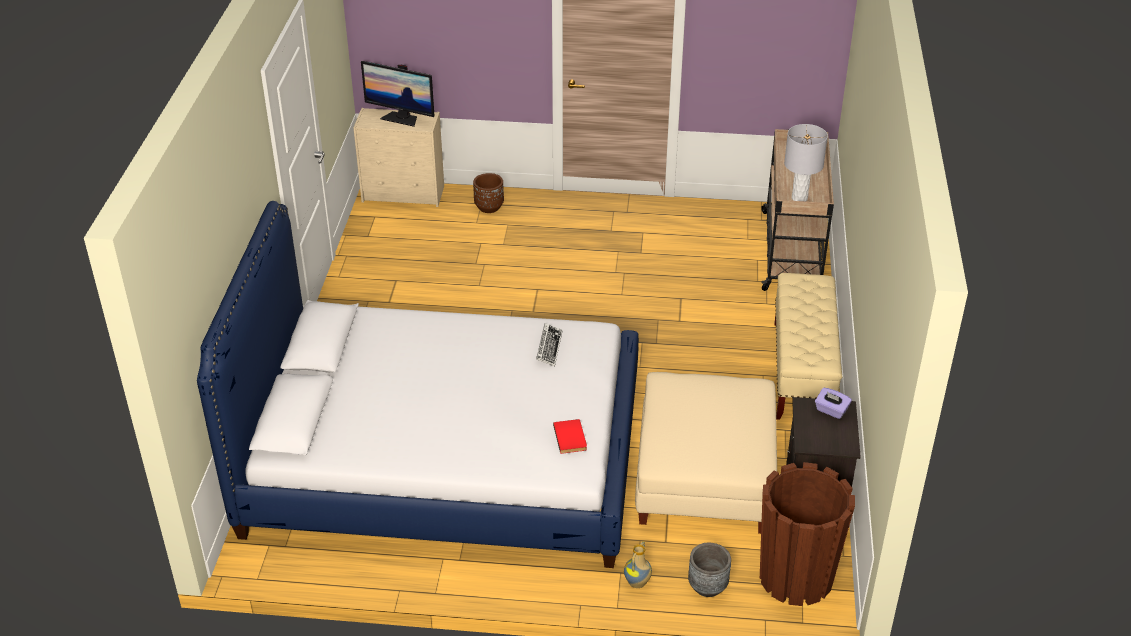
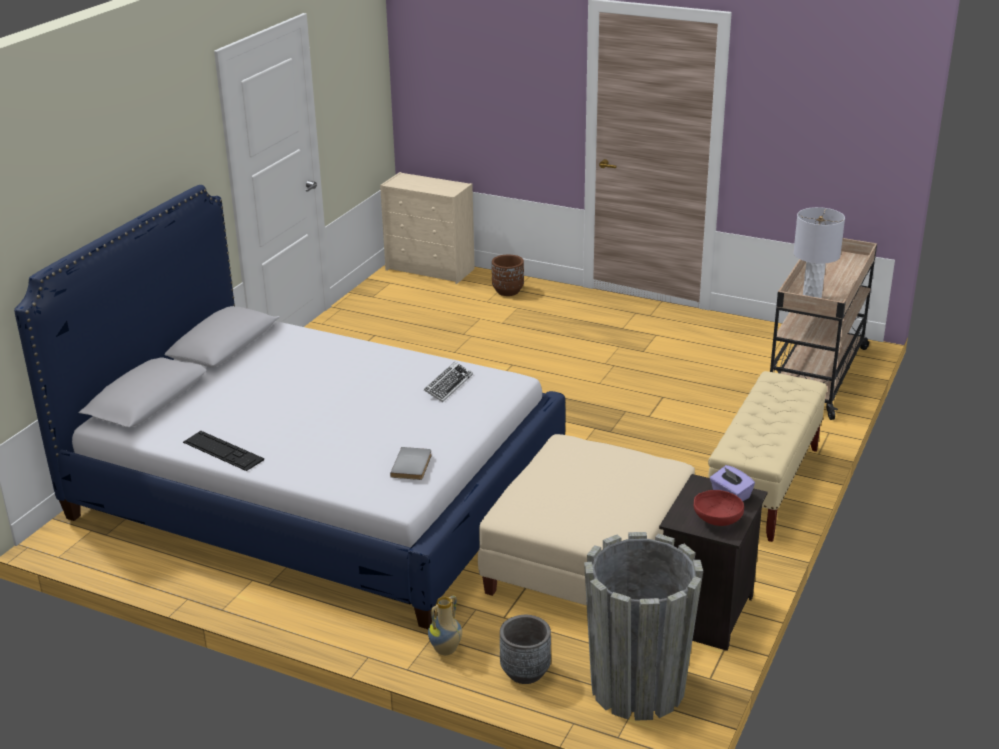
camera: 20 degrees right, 10 degrees down
(401, 118) = (431, 183): monitor -> none
(401, 459) = (223, 451): none -> keyboard
(571, 437) = (413, 465): red book -> grey book
(795, 577) = (637, 687): brown planter -> grey planter
(833, 437) = (716, 520): none -> red bowl

